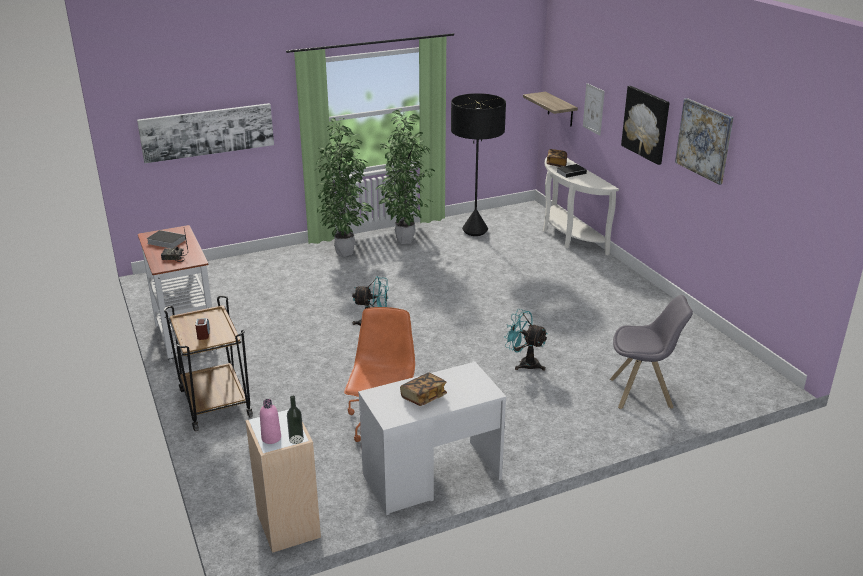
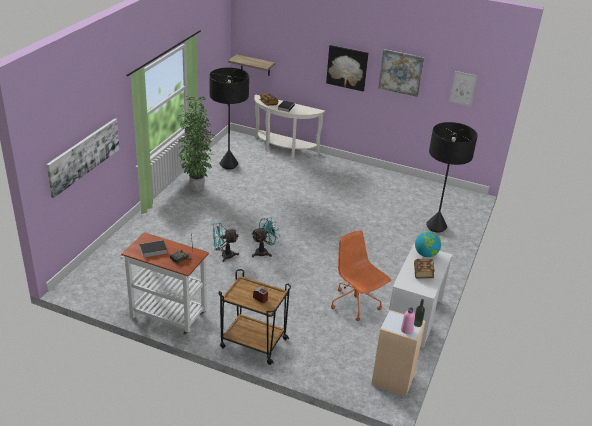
camera: 45 degrees left, 5 degrees up
(347, 252) = (173, 211): potted plant -> none
(467, 380) = (426, 254): none -> globe
(524, 363) = (368, 237): turquoise fan -> turquoise fan (224, 255)
(593, 109) = (292, 62): picture -> picture (463, 88)
(641, 393) = (436, 227): grey chair -> black floor lamp

